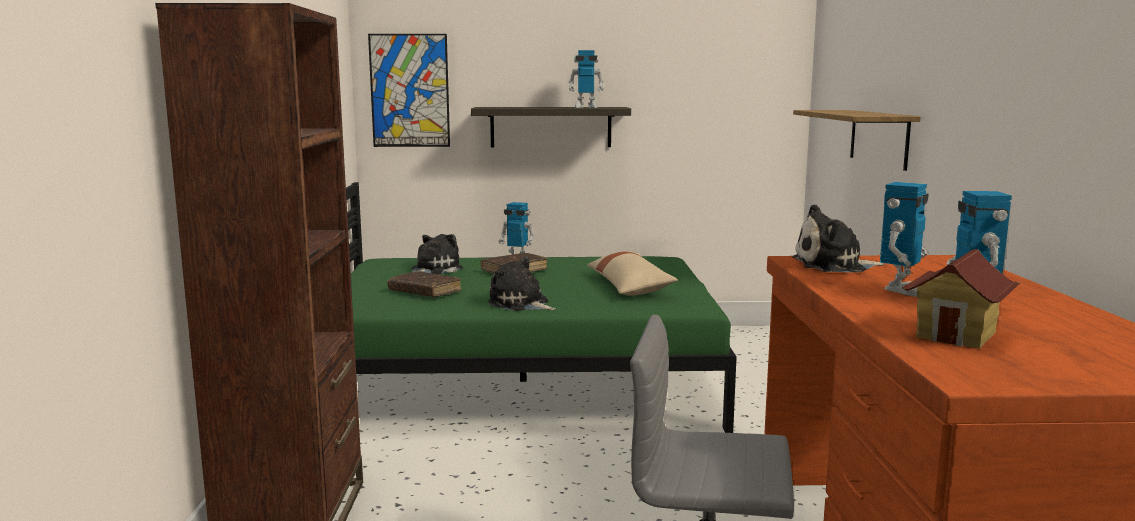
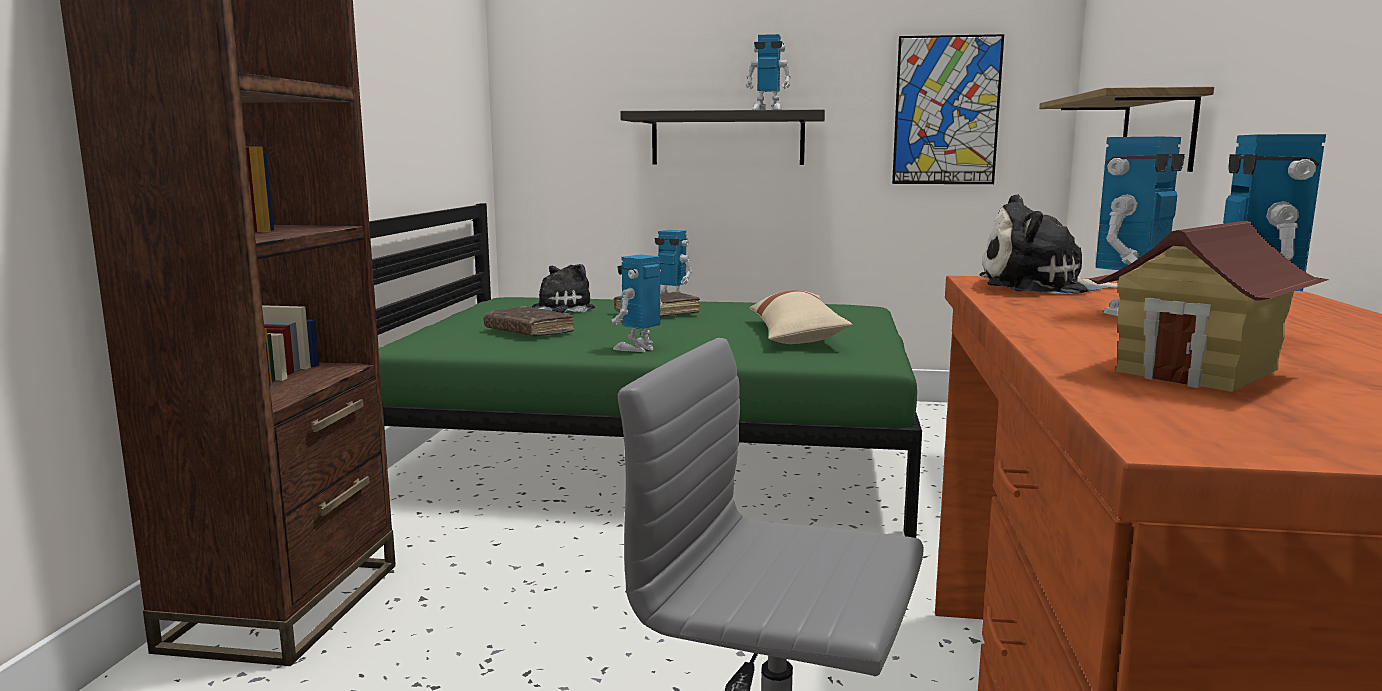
camera: 10 degrees right, 0 degrees up
(409, 91) = (555, 94): picture -> picture (946, 111)
(520, 304) = (638, 349): plush toy -> toy robot

